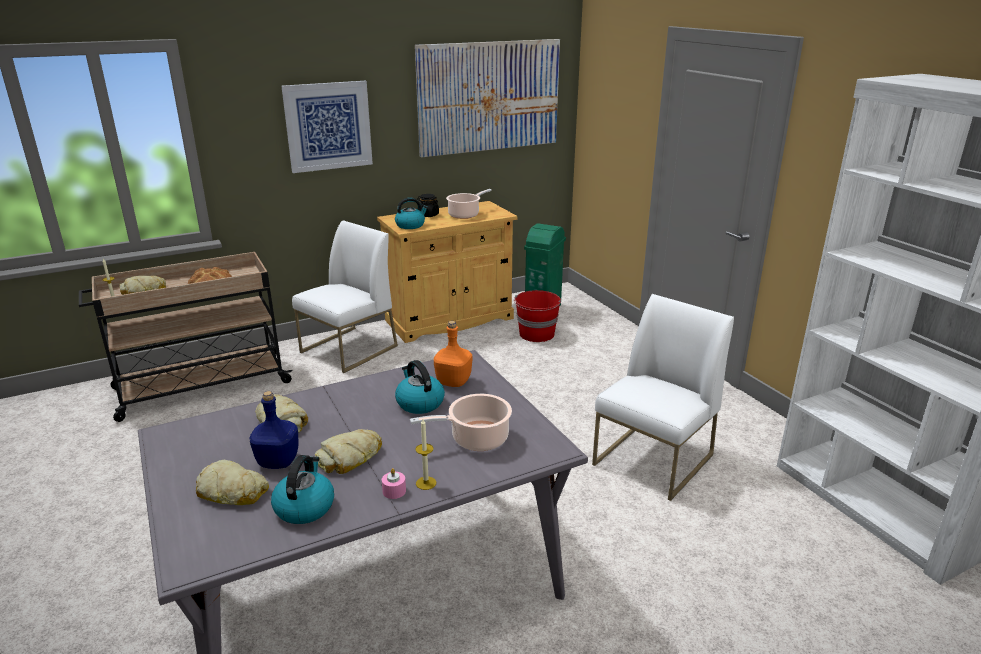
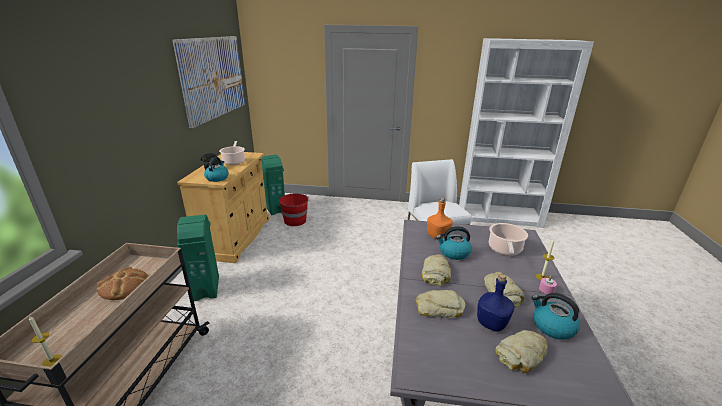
camera: 55 degrees left, 0 degrees up
(144, 291) = (63, 331): bread -> bread (435, 274)
(328, 126) = (134, 114): picture -> none
(349, 350) = (206, 288): white chair -> green trash can

